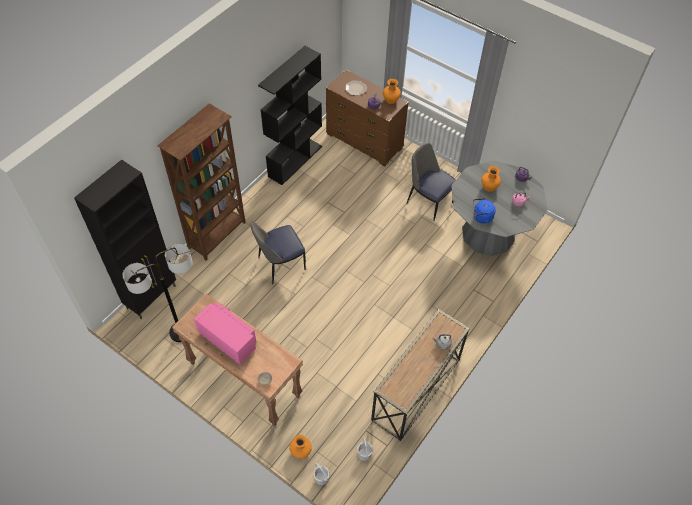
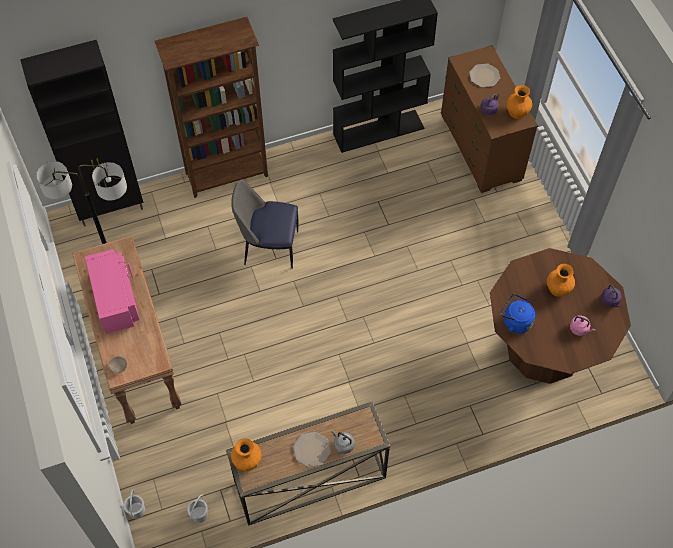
camera: 35 degrees right, 5 degrees up
(301, 451) = (137, 467): orange vase -> orange vase (247, 460)
(426, 358) = (312, 449): none -> plate
(428, 202) = (501, 266): chair -> none
(488, 234) = (544, 348): grey dining table -> brown dining table

